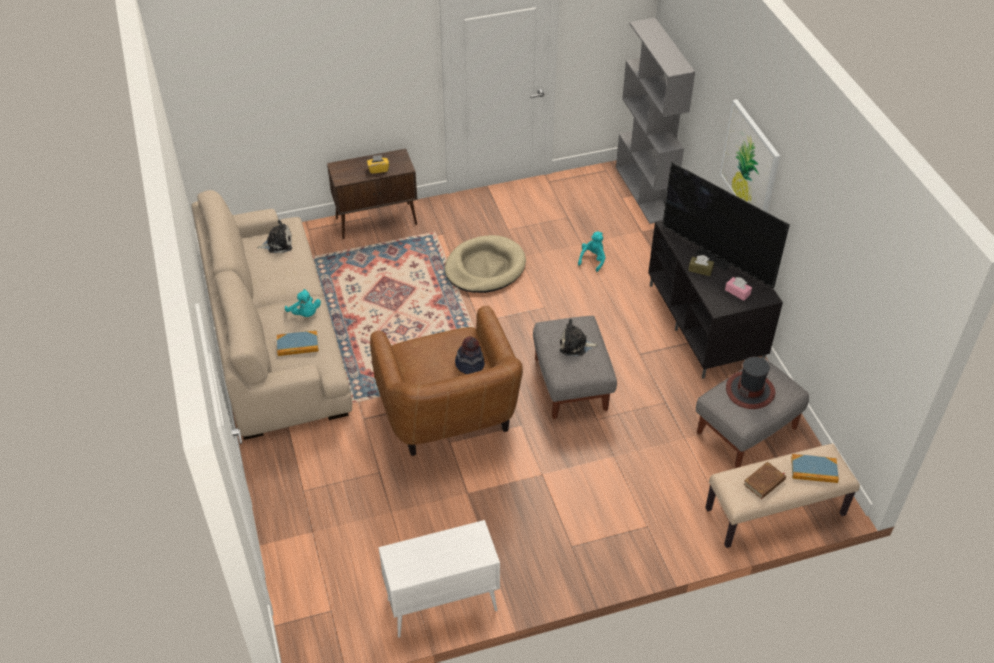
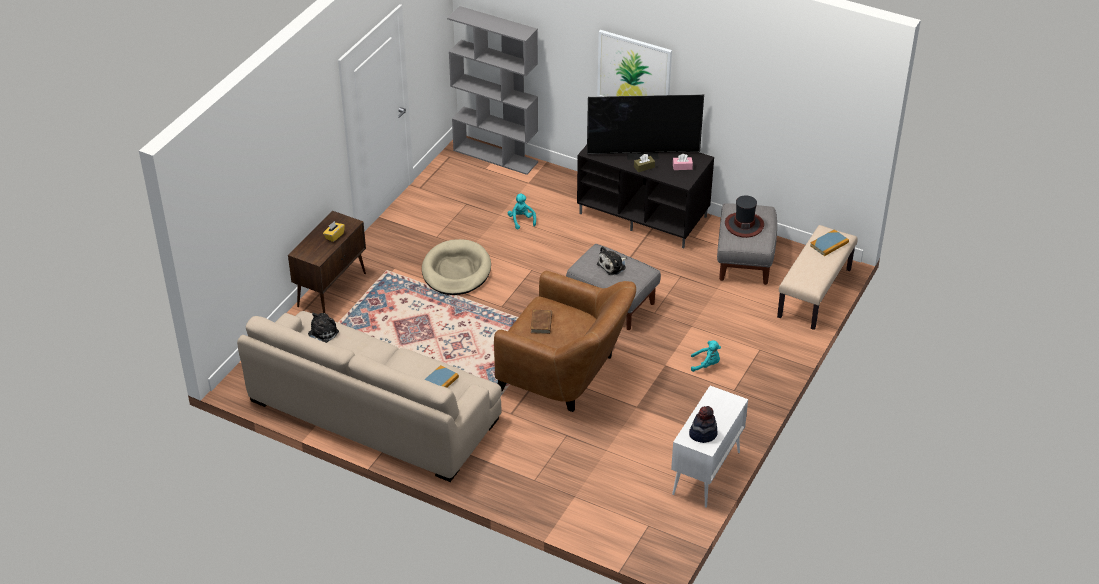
camera: 45 degrees left, 5 degrees down
(305, 314) = (412, 363): turquoise plush toy -> turquoise plush toy (706, 364)
(469, 364) = (572, 316): hat -> hat (703, 433)
(764, 482) = (813, 268): brown book -> brown book (541, 323)

